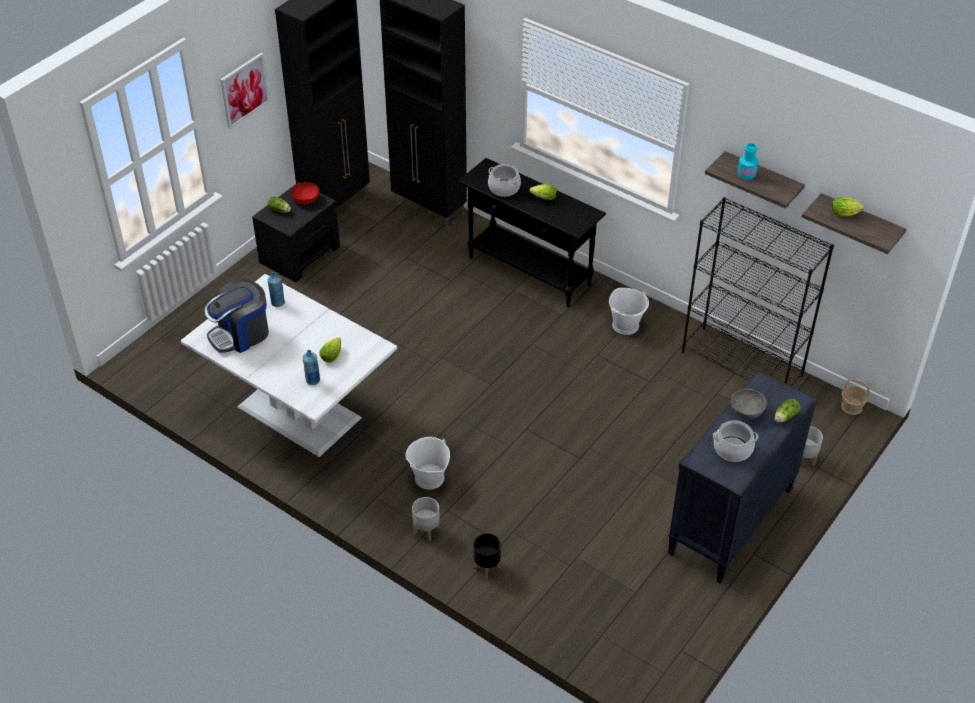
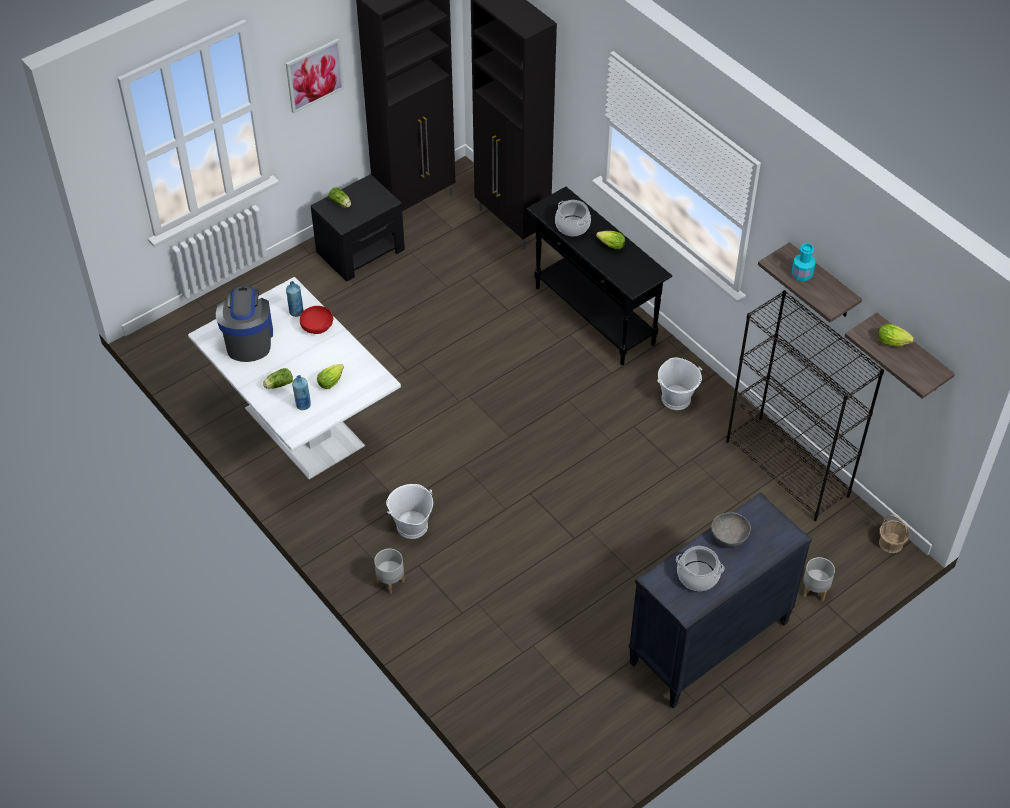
camera: 15 degrees right, 5 degrees up
(240, 334) = (248, 339): coffee machine -> coffee machine turned 105 degrees clockwise
(306, 199) = (371, 196): red bowl -> red bowl (317, 326)
(486, 566) = (438, 634): black planter -> none
(784, 417) = (767, 552): lettuce -> lettuce (278, 384)

